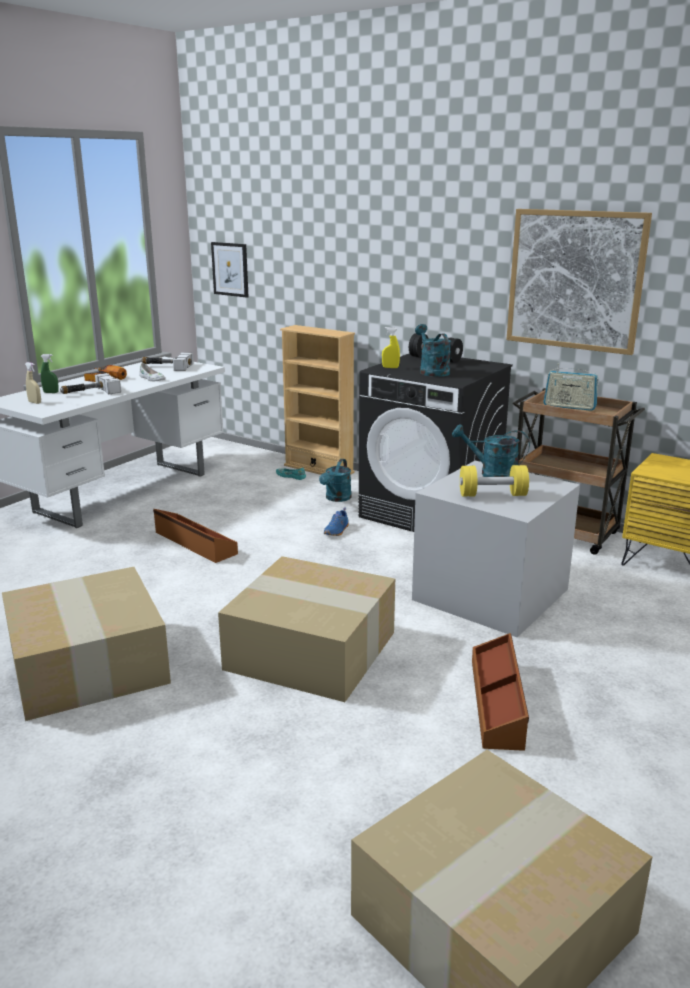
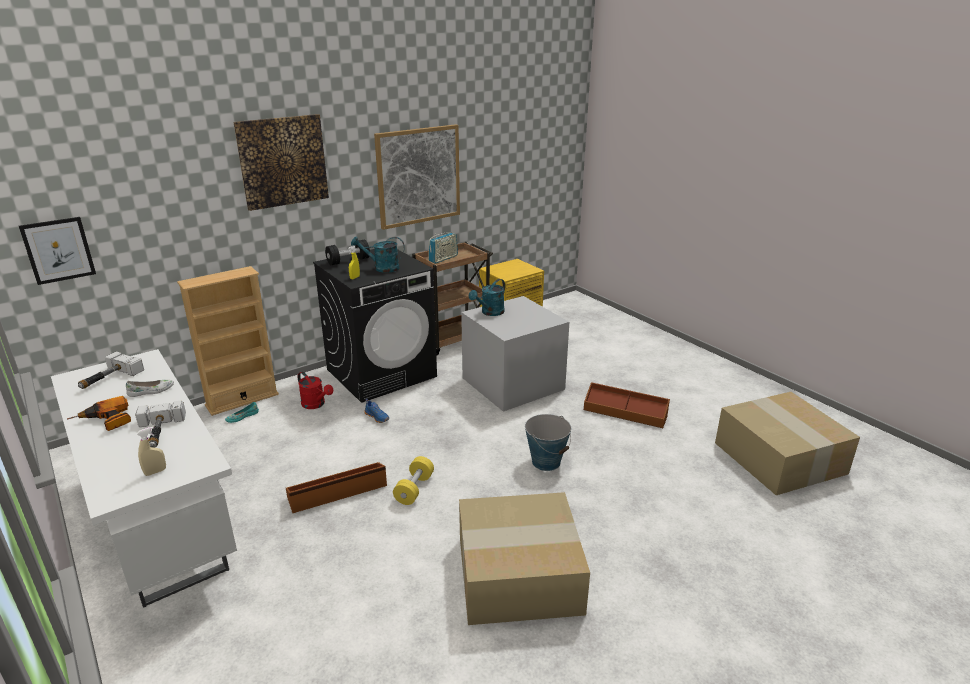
camera: 70 degrees left, 5 degrees up
(51, 392) = (120, 459): green spray bottle -> none
(314, 650) = (546, 462): cardboard box -> bucket
(336, 498) = (316, 404): turquoise watering can -> red watering can
(407, 225) = (282, 161): none -> picture
(492, 495) = (524, 320): yellow dumbbell -> yellow dumbbell (414, 489)

